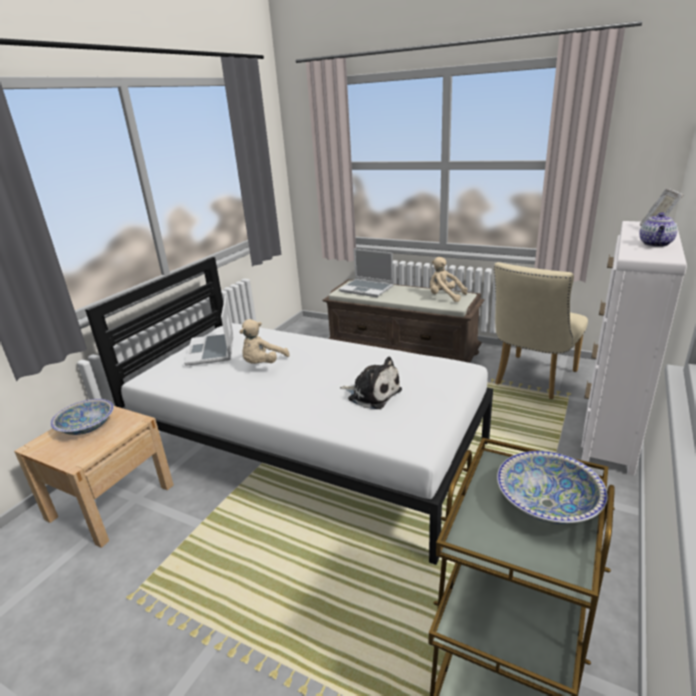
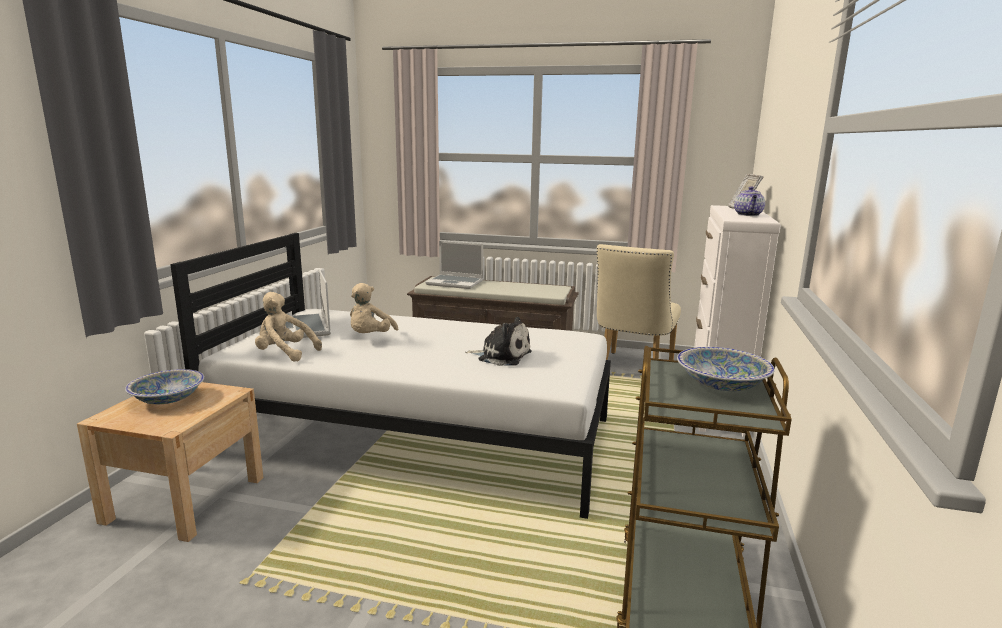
camera: 15 degrees left, 10 degrees down
(444, 296) = (540, 288): beige plush toy -> beige plush toy (284, 354)

